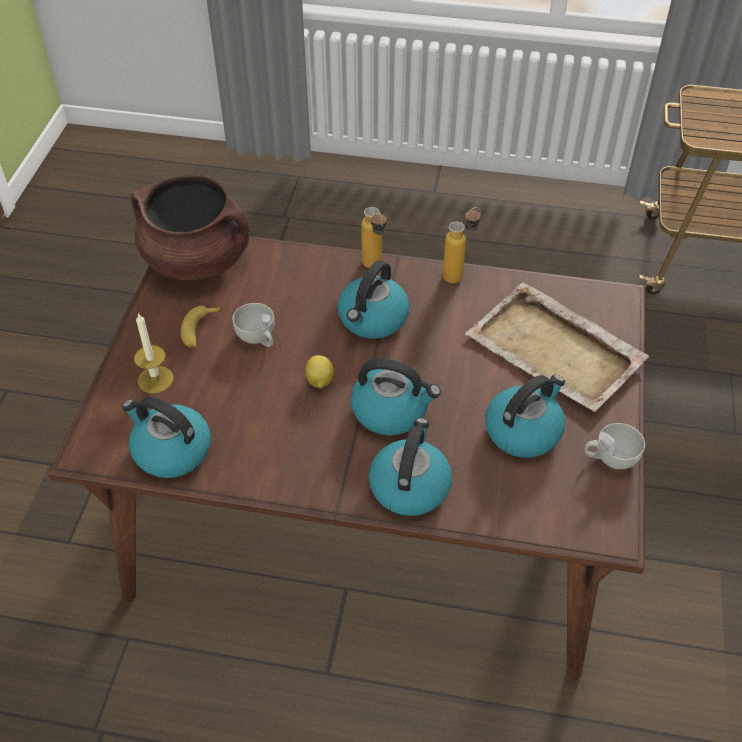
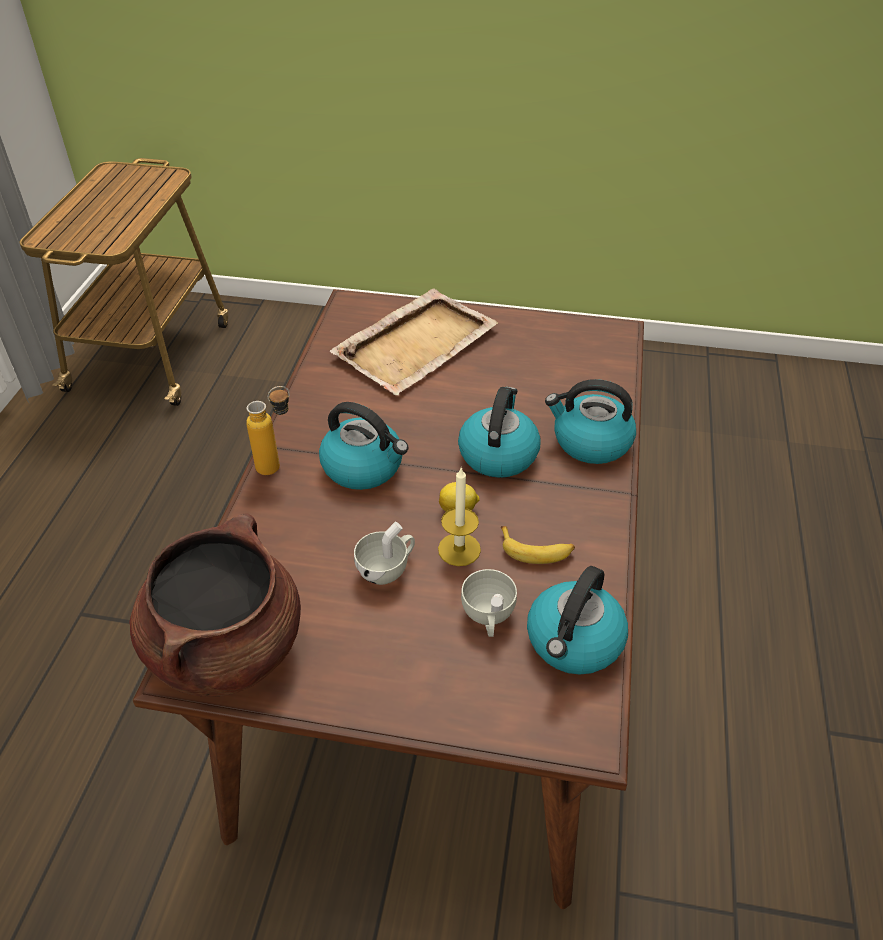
camera: 90 degrees left, 5 degrees down
(155, 379) = (458, 673): candle -> candle (459, 549)
(200, 331) = (372, 631): banana -> banana (536, 550)
(459, 274) = (300, 400): bottle -> none
(523, 430) = (516, 369): kettle -> none
(610, 457) = (541, 325): white cup -> white cup (488, 617)

